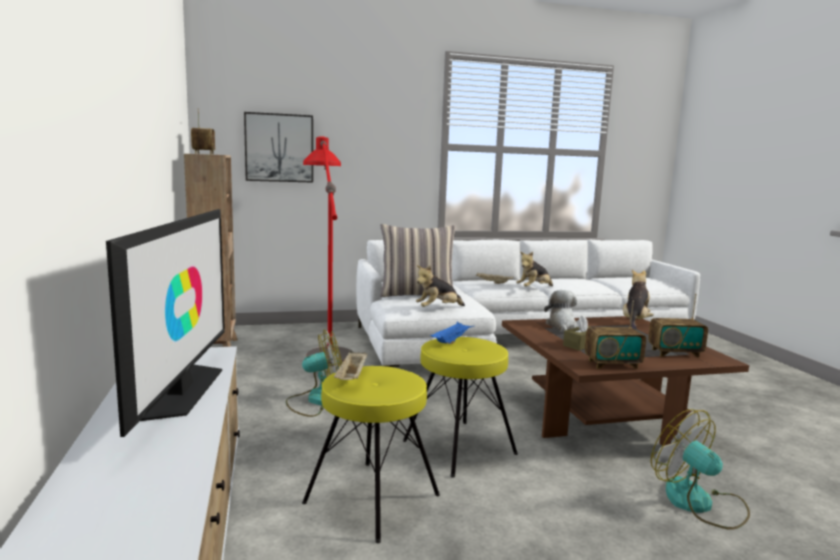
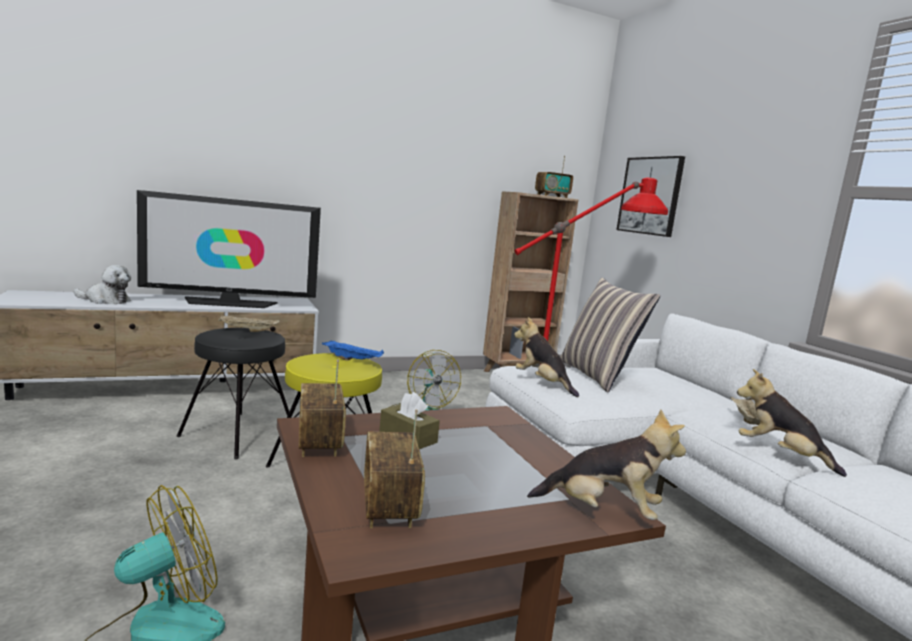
camera: 80 degrees right, 0 degrees up
(371, 499) = (238, 434): yellow stool -> black stool
(561, 326) = (507, 438): plush toy -> plush toy (105, 300)

